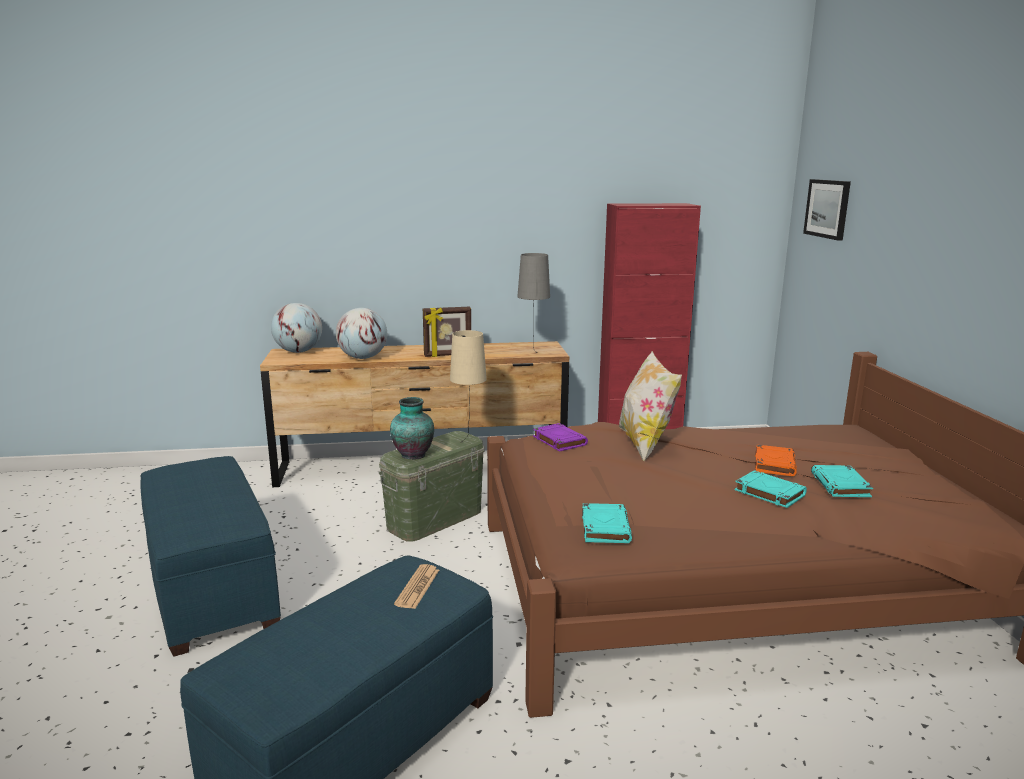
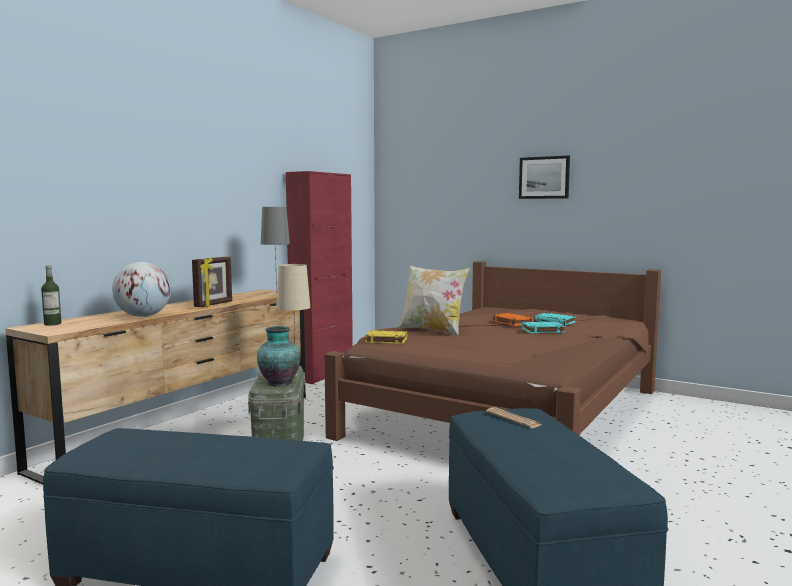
camera: 50 degrees left, 10 degrees down
(298, 351) = (52, 324): globe -> bottle
(559, 440) = (386, 340): purple book -> yellow book
(605, 527) = (531, 358): turquoise book -> none
(827, 208) = (416, 178): picture -> picture (544, 177)

